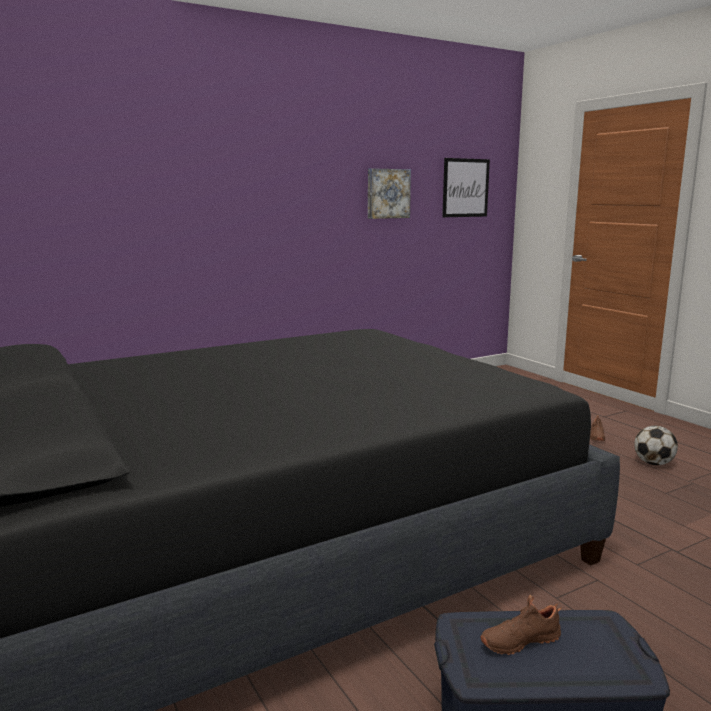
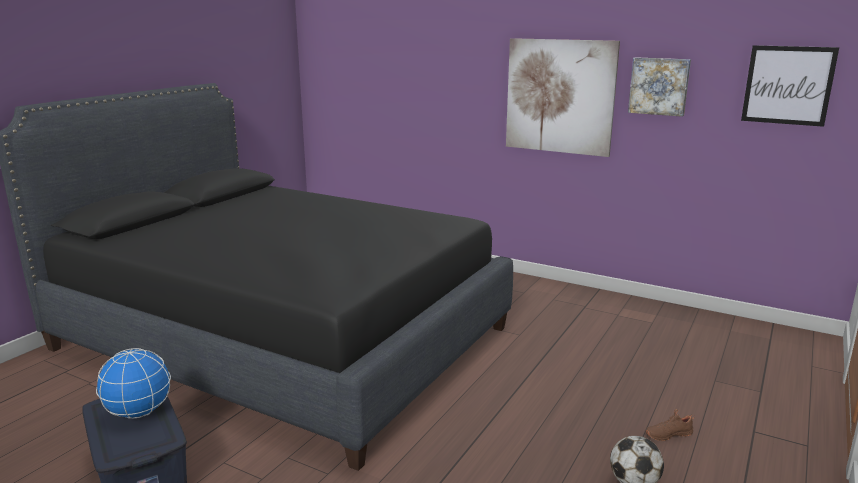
camera: 60 degrees right, 5 degrees up
(307, 209) = (559, 96): none -> picture
(519, 640) = (139, 413): brown shoe -> globe

